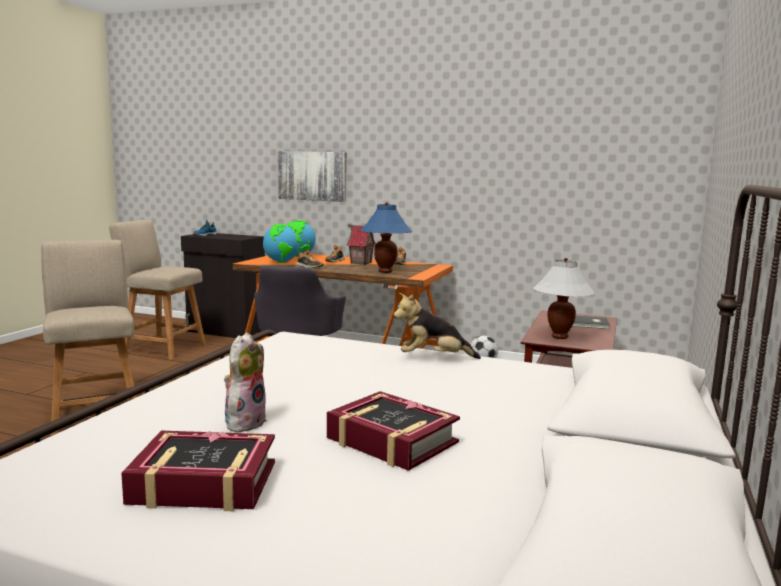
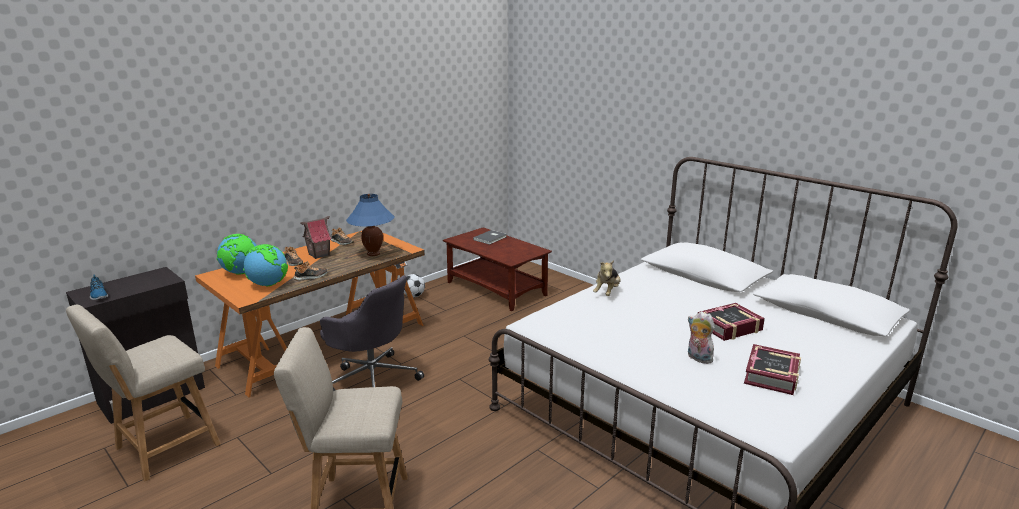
camera: 65 degrees left, 10 degrees up
(312, 176) = (215, 181): picture -> none
(559, 337) = (511, 253): white table lamp -> none

